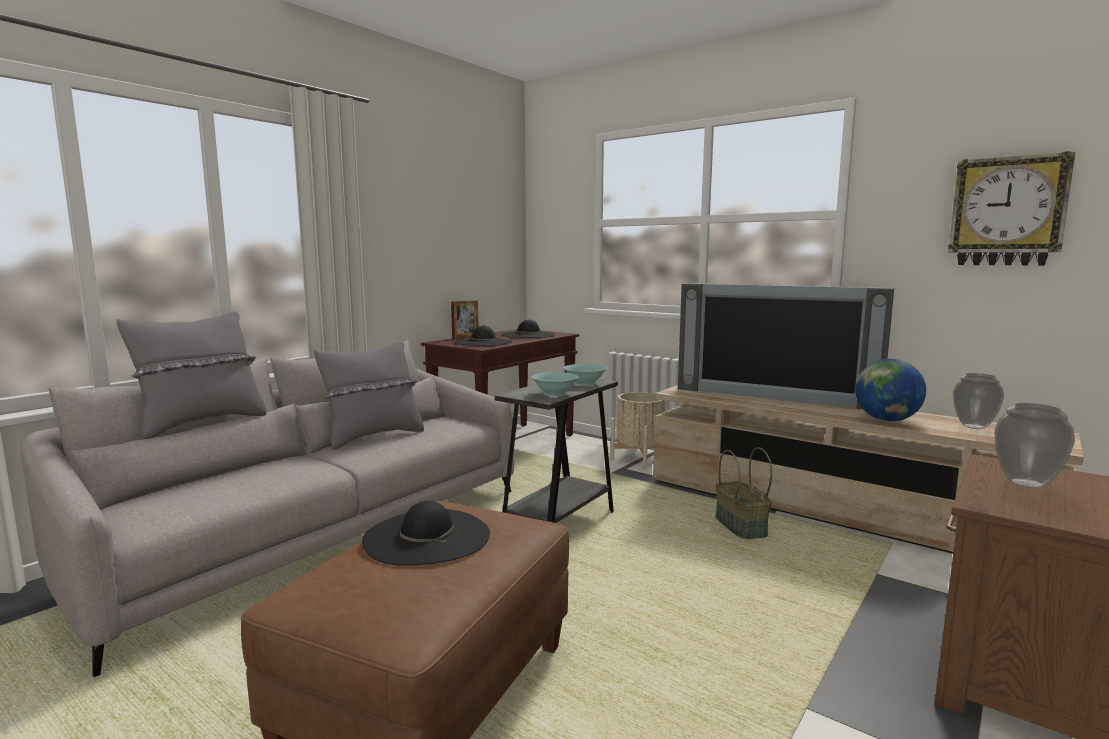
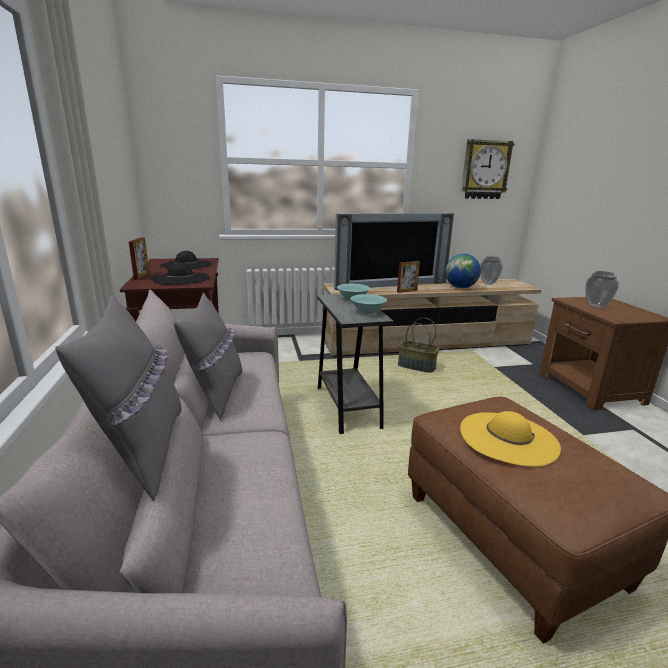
camera: 50 degrees left, 10 degrees up
(426, 536) = (508, 437): black hat -> yellow hat
(639, 459) = (295, 345): beige planter -> none
(773, 406) = (407, 291): none -> picture frame

